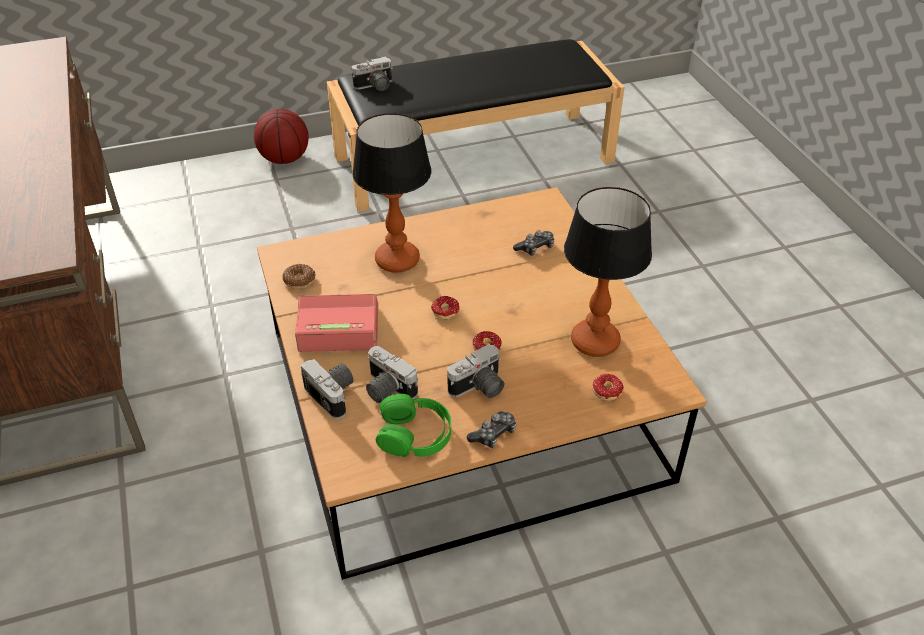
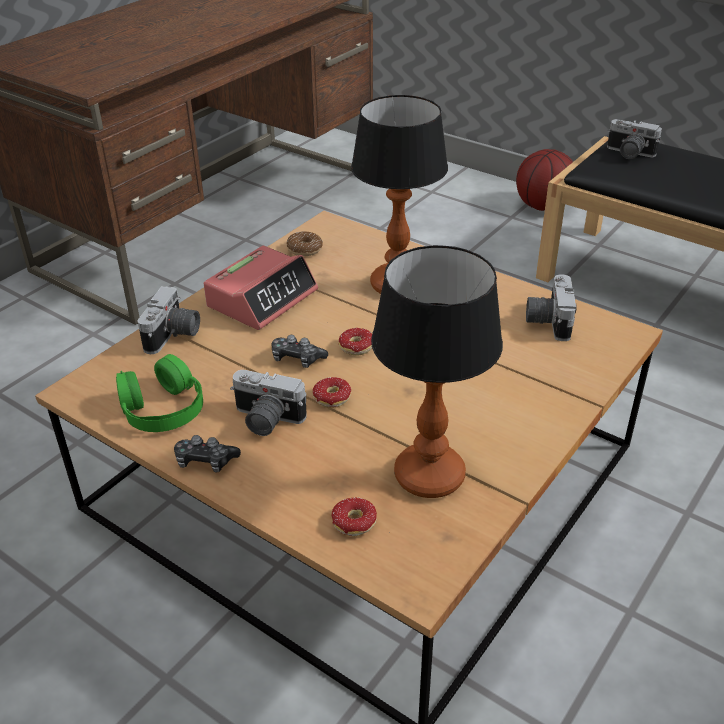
camera: 55 degrees right, 5 degrees down
(338, 329) = (262, 298): alarm clock -> alarm clock turned 75 degrees clockwise
(386, 389) = (208, 362): camera -> camera (547, 321)
(535, 248) = (533, 361): game controller -> game controller (297, 359)

